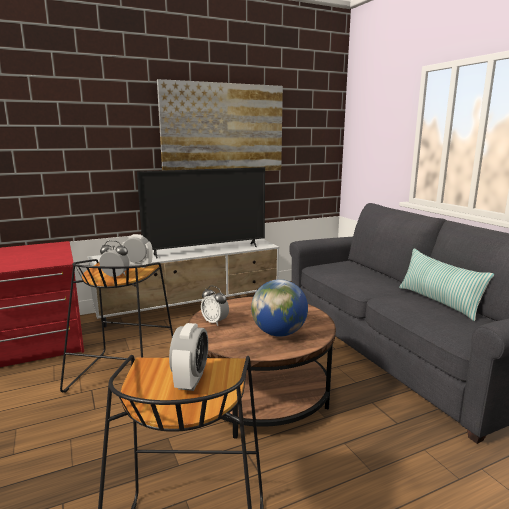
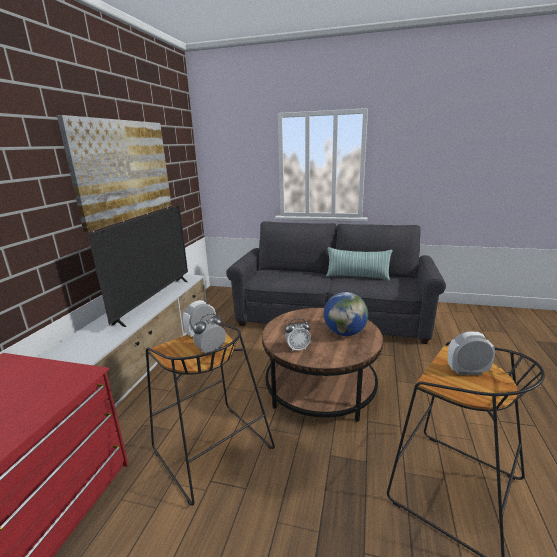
camera: 50 degrees left, 5 degrees up
(190, 381) = (467, 371): alarm clock -> alarm clock turned 45 degrees counterclockwise

